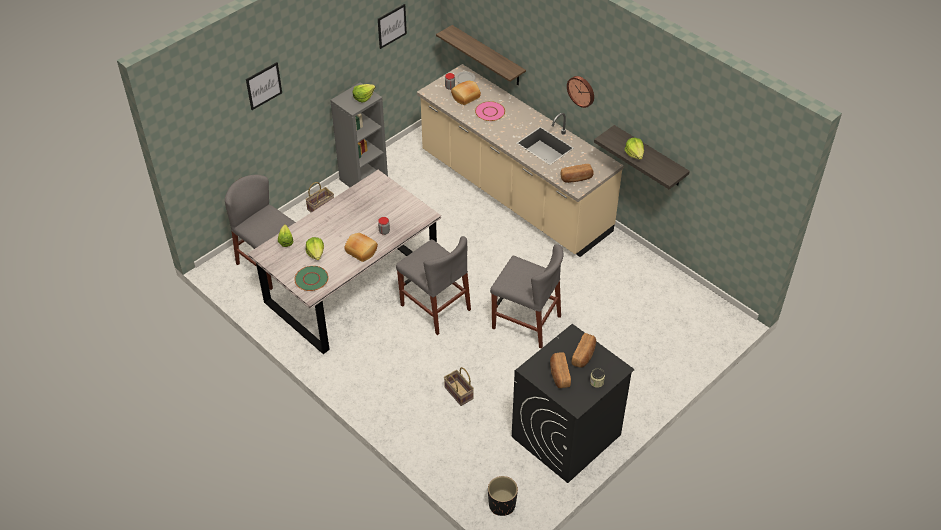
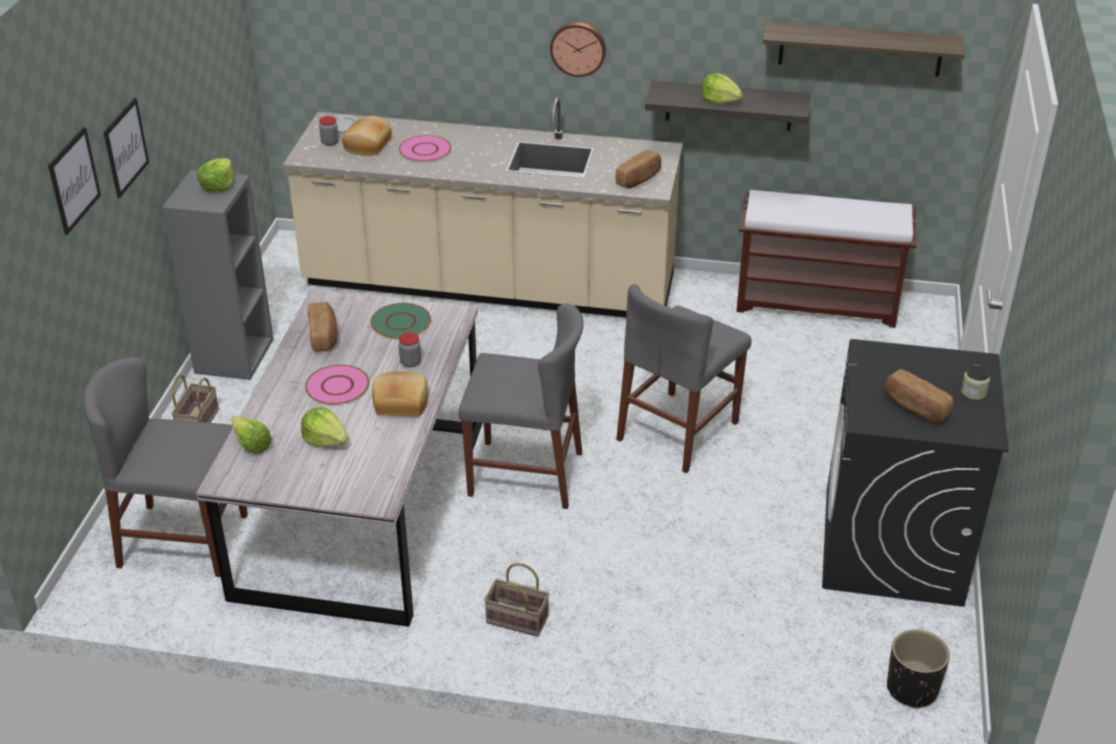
camera: 35 degrees left, 10 degrees down
(311, 279) = (356, 478): green plate -> green plate (400, 322)
(343, 229) = (337, 386): none -> pink plate
(391, 26) = (206, 58): picture -> picture (125, 147)
(457, 393) = (681, 571): basket -> basket (515, 620)
(488, 56) = (369, 74): shelf -> shelf (860, 49)
(526, 322) = (678, 431): grey chair -> grey chair turned 135 degrees clockwise
(584, 355) = (916, 368): bread -> bread (324, 336)
(672, 286) = (818, 303): none -> brown bench

